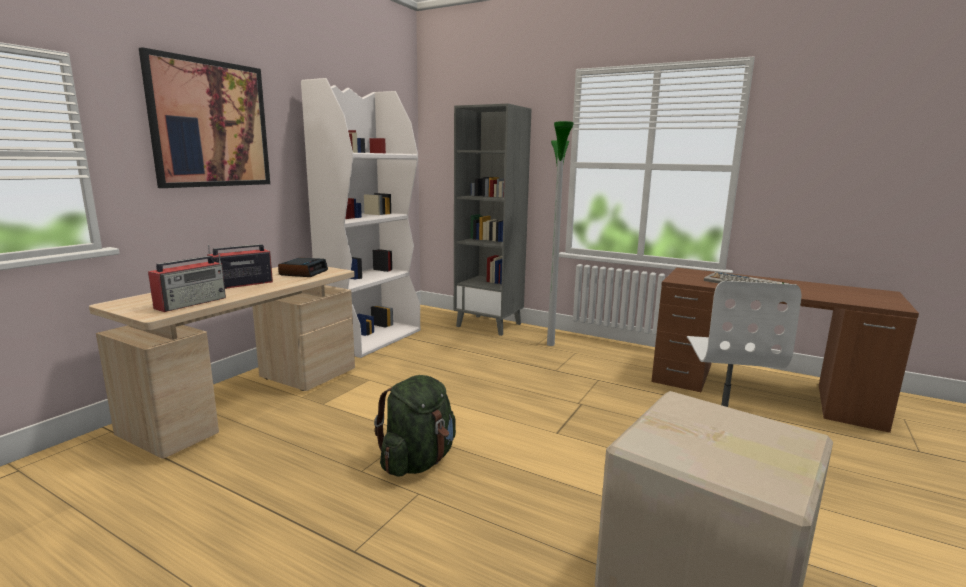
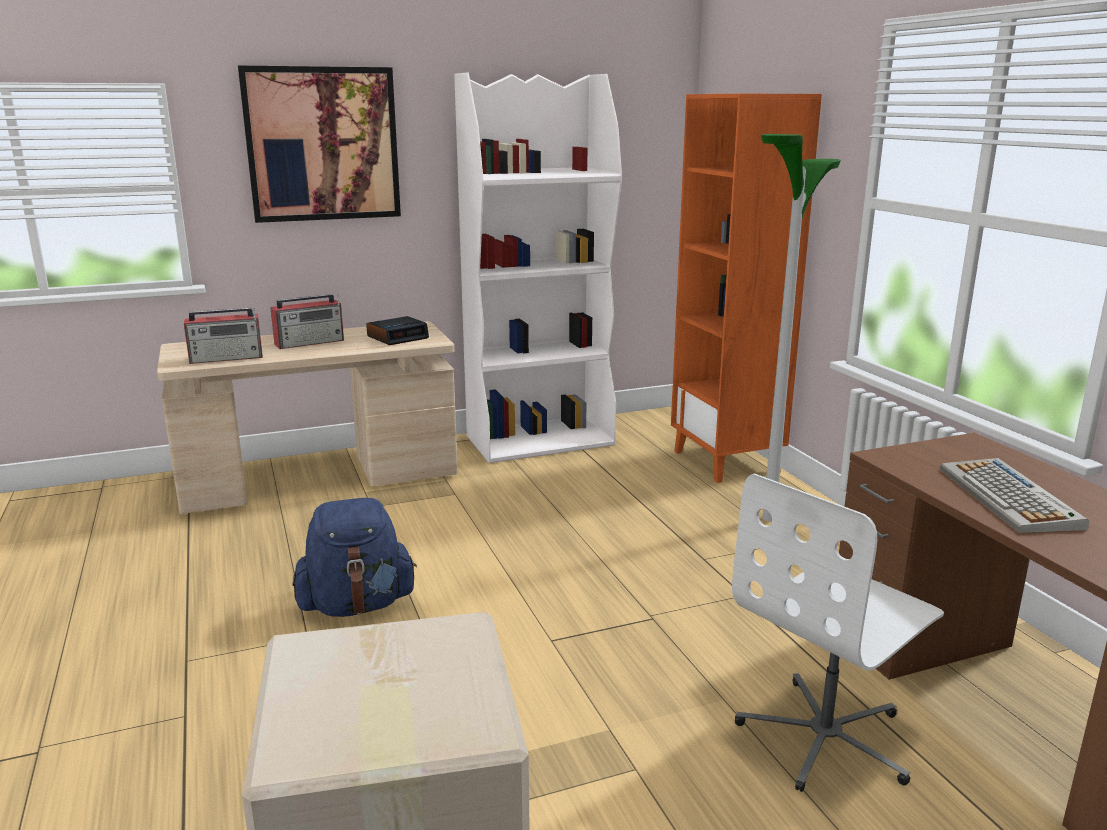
camera: 40 degrees right, 5 degrees up
(241, 284) = (310, 342): radio -> radio turned 150 degrees clockwise
(418, 461) = (357, 605): green backpack -> blue backpack
(489, 325) = (727, 462): grey bookcase -> orange bookcase

